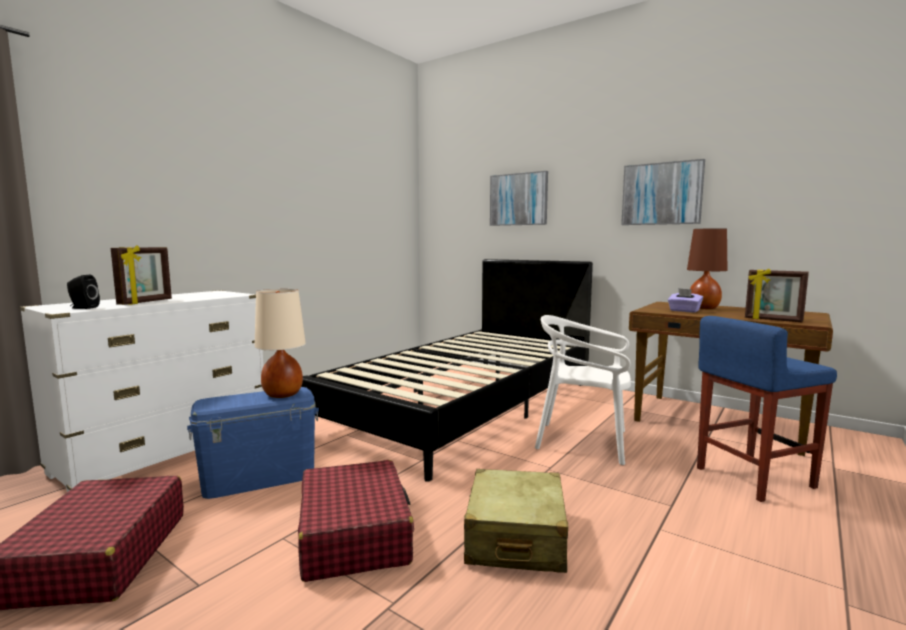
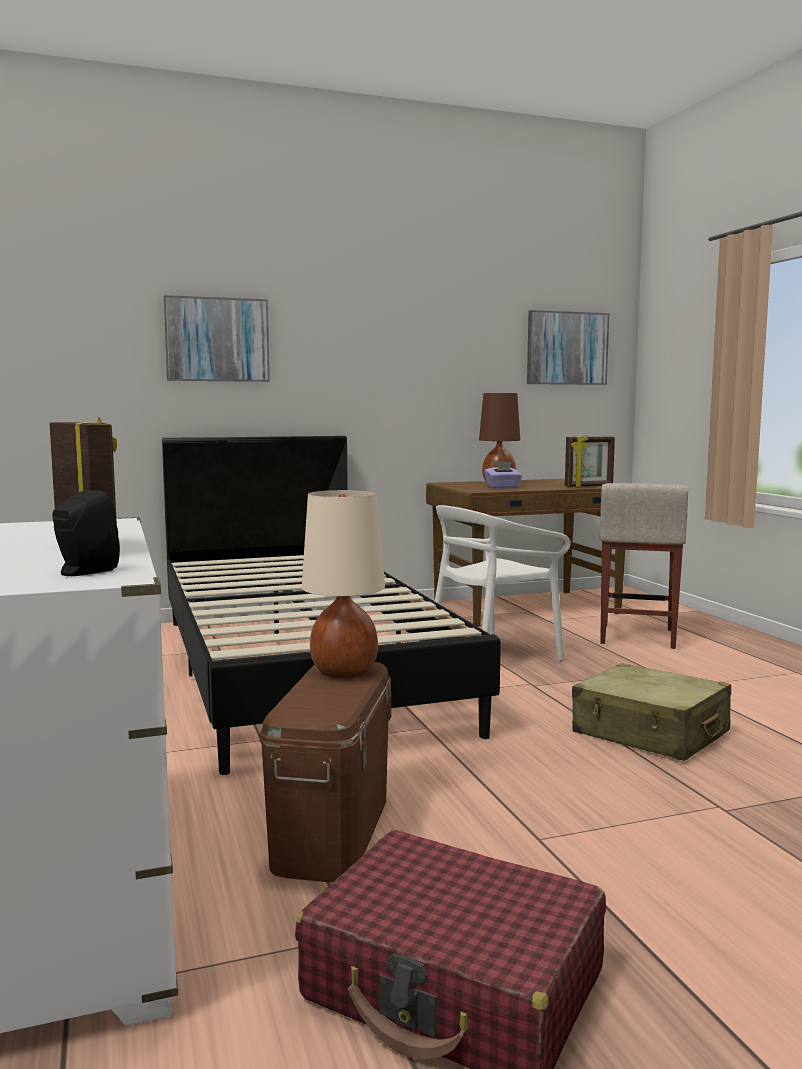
camera: 55 degrees left, 0 degrees up
(259, 478) = (332, 830): blue storage box -> brown storage box
(354, 534) = (572, 798): red suitcase -> none
(661, 194) = (422, 348): picture -> picture (566, 348)
(753, 477) = (637, 637): blue stool -> beige stool

